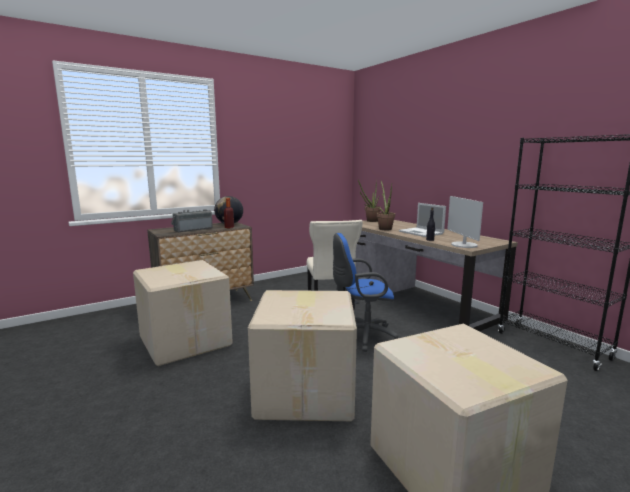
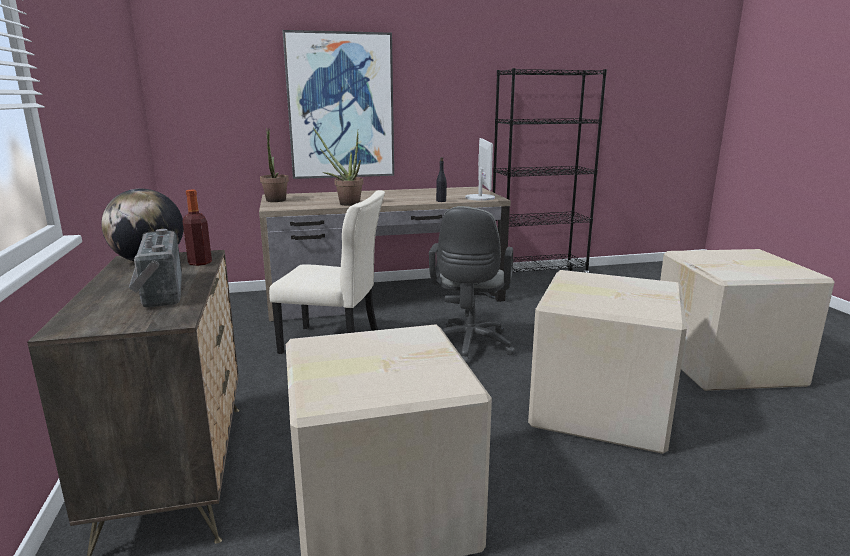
camera: 70 degrees left, 5 degrees up
(362, 336) = (469, 347): blue office chair -> grey office chair
(421, 232) = (396, 198): laptop -> none
(428, 168) = (340, 106): none -> picture
(463, 245) = (480, 197): monitor -> monitor turned 105 degrees counterclockwise

